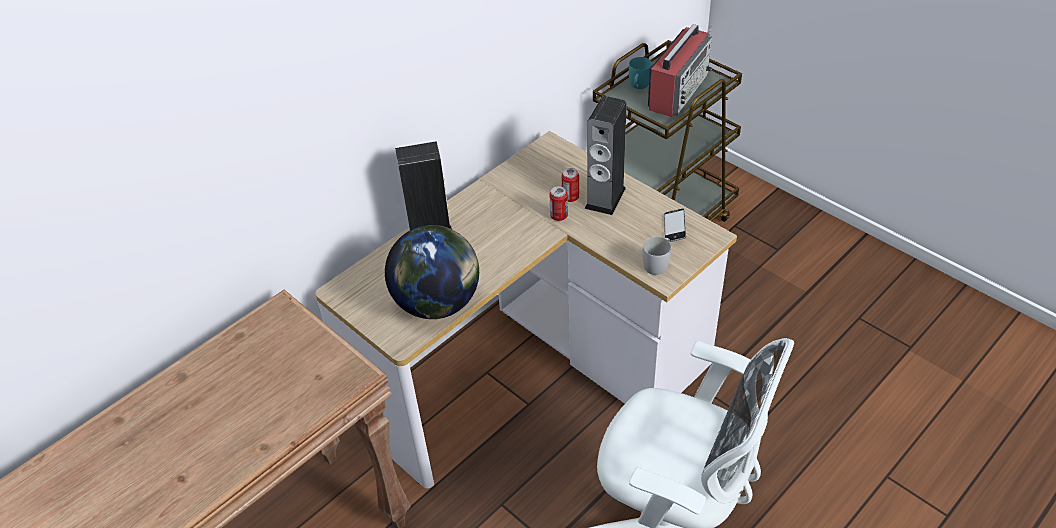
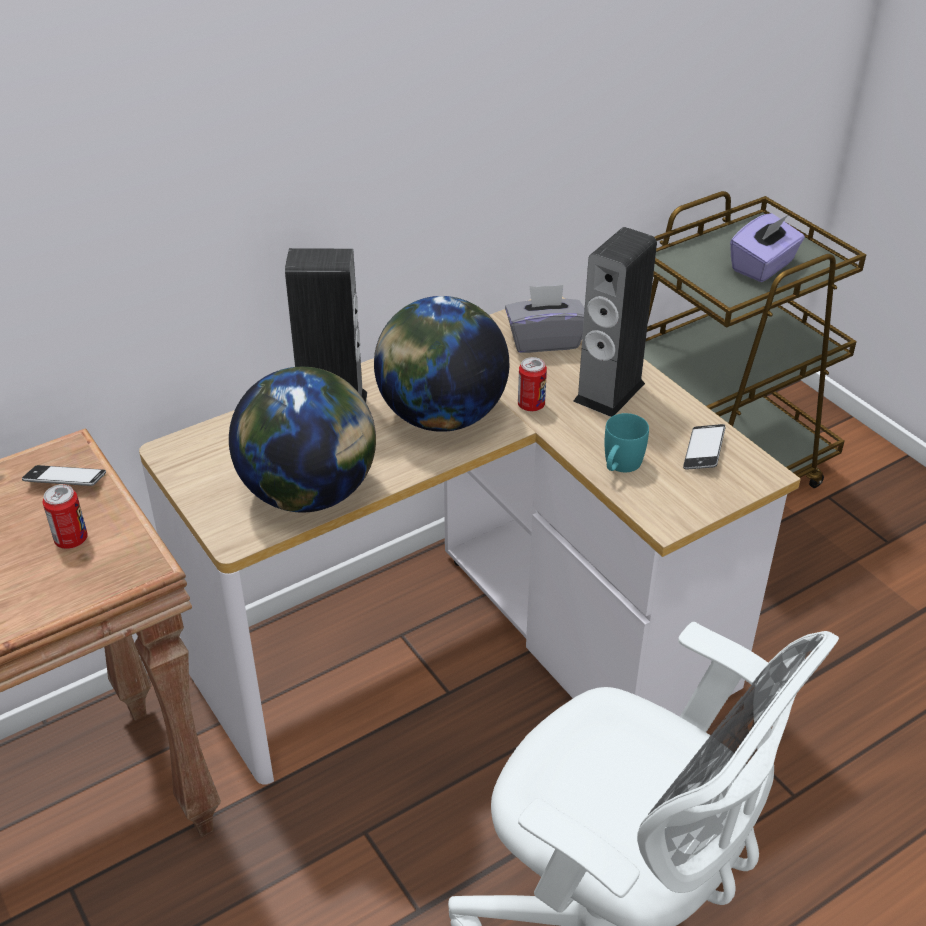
camera: 10 degrees right, 5 degrees down
(286, 328) = (66, 481): none -> phone
(504, 234) = (441, 416): none -> globe
(554, 168) = (544, 340): none -> grey tissue box
(570, 197) = (556, 383): can -> can (71, 540)
(638, 86) = (704, 251): turquoise mug -> turquoise mug (620, 466)
(658, 263) = (663, 497): white mug -> none
(678, 91) = (763, 266): radio -> purple tissue box

